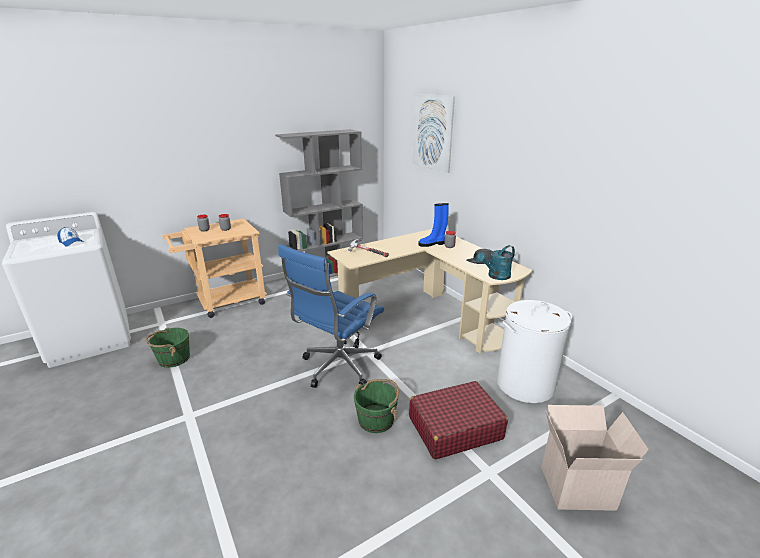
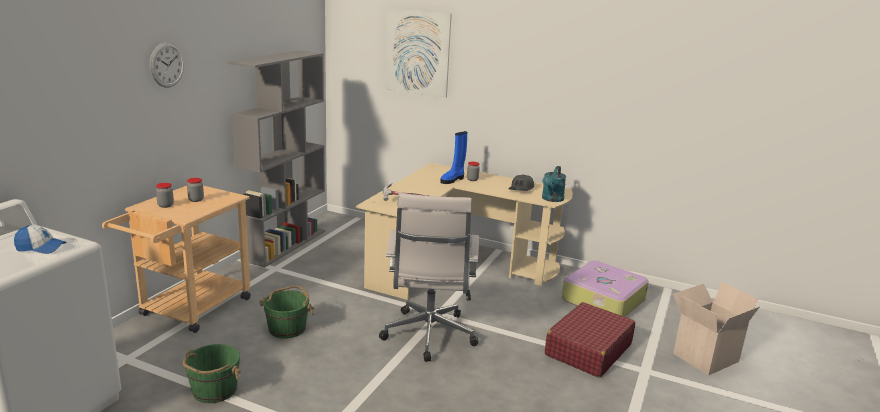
camera: 35 degrees left, 5 degrees down
(218, 134) = (167, 65): none -> wall clock
(338, 368) = (428, 337): blue office chair -> white office chair
(376, 419) = (520, 366): green bucket -> green bucket (287, 328)
(525, 385) = (602, 300): white laundry basket -> suitcase

